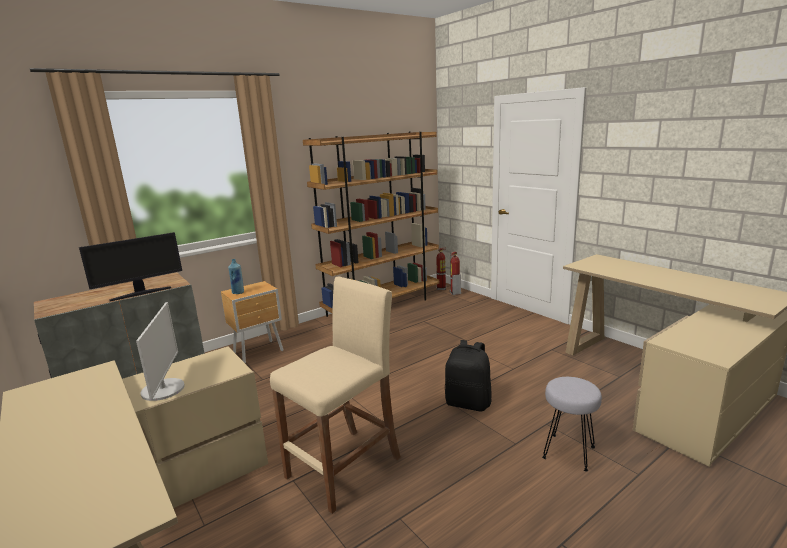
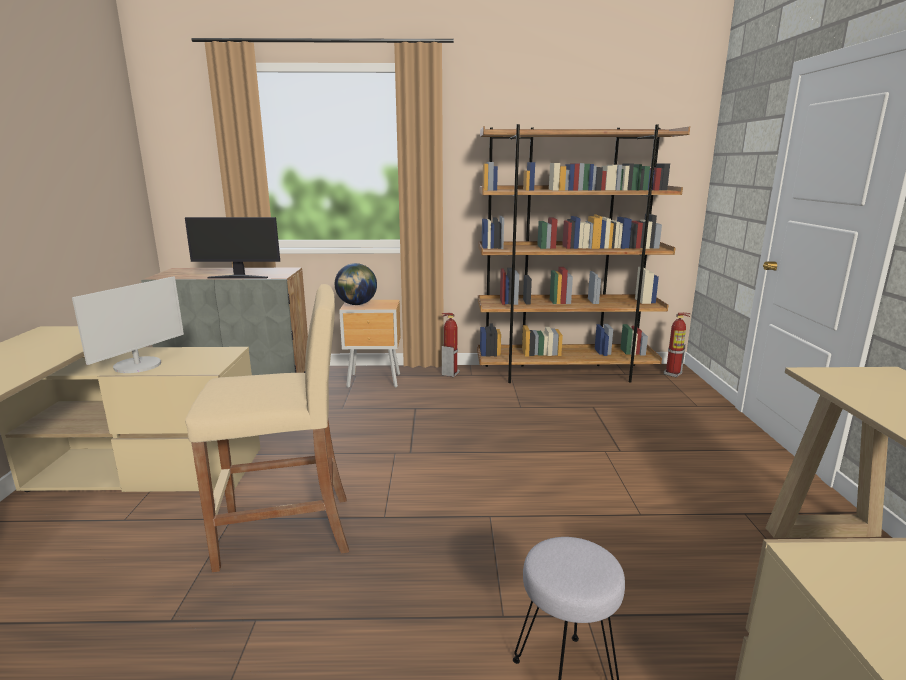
camera: 35 degrees right, 0 degrees up
(238, 292) = (357, 304): blue bottle -> globe
(455, 293) = (685, 385): fire extinguisher -> fire extinguisher (450, 374)
(468, 403) = (513, 530): black backpack -> none

